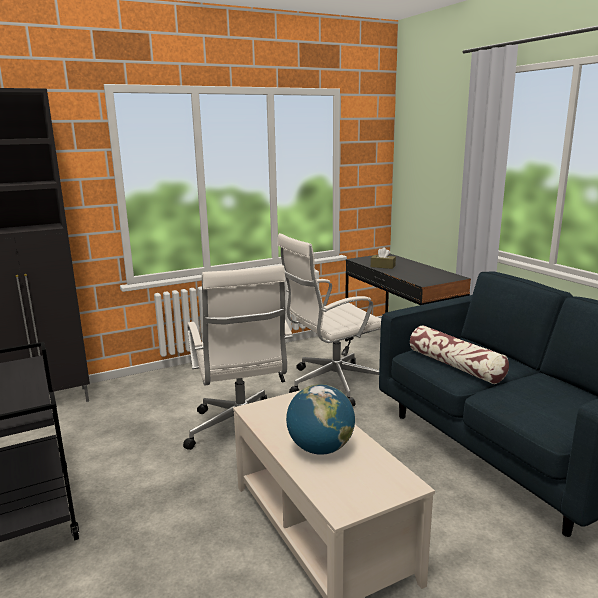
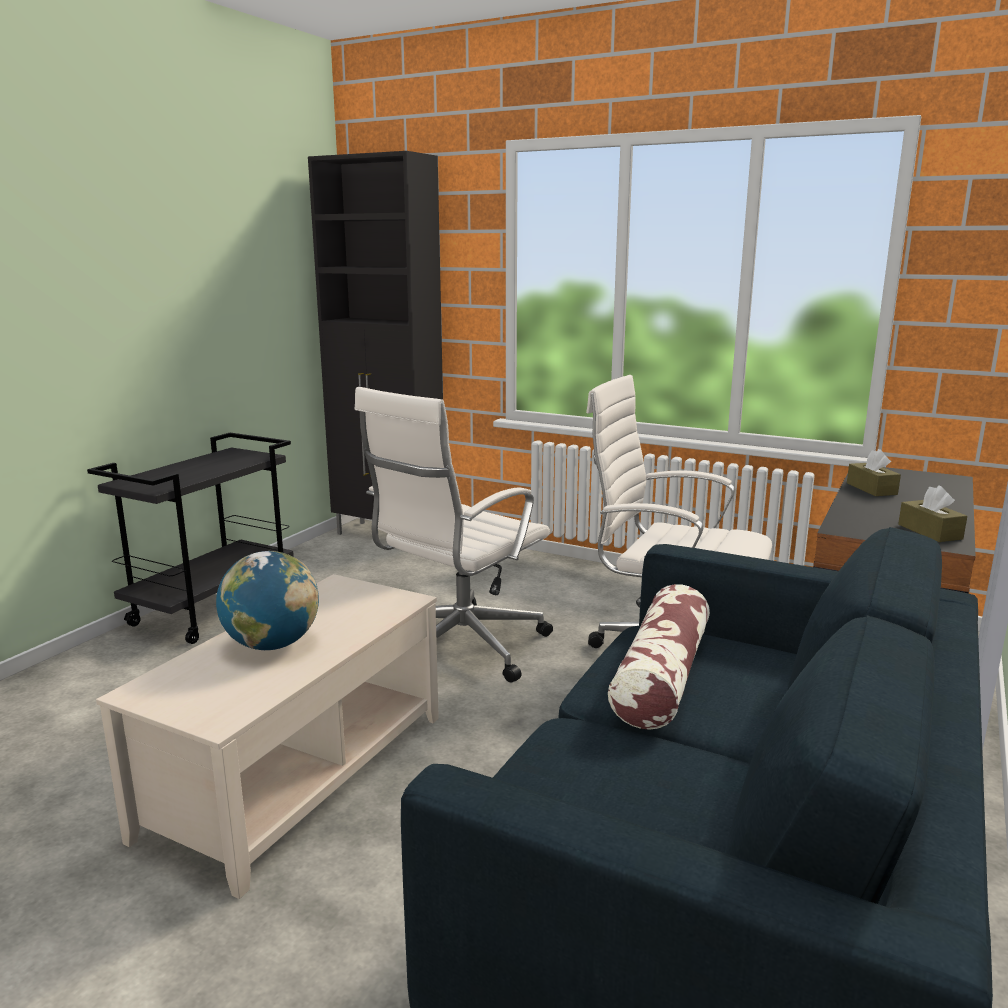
camera: 55 degrees right, 0 degrees up
(441, 275) = (929, 531): none -> brown tissue box

